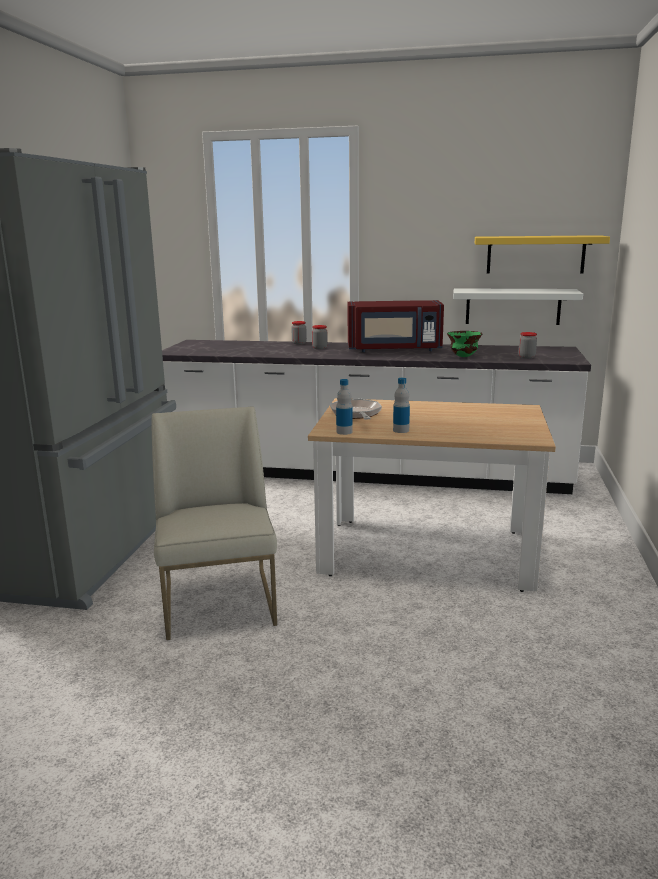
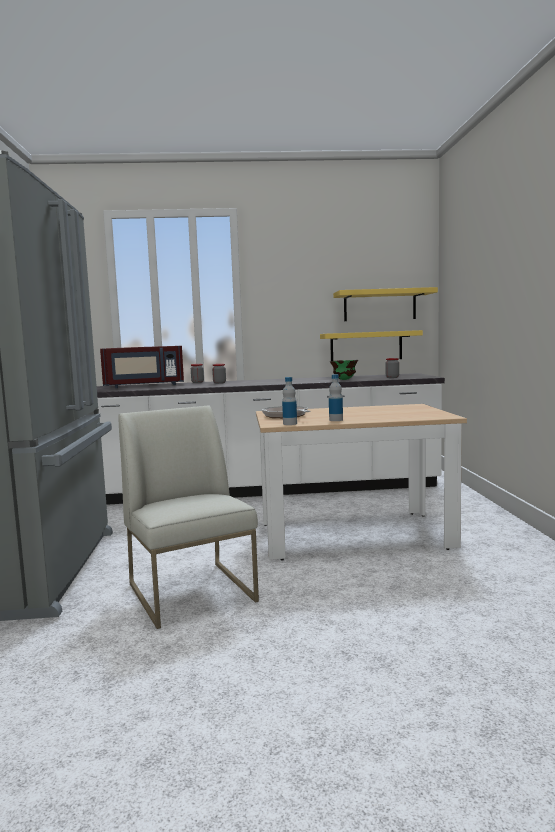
camera: 15 degrees left, 10 degrees down
(394, 349) = (283, 380): red microwave -> red microwave (144, 386)
(513, 306) = (366, 346): white shelf -> yellow shelf

